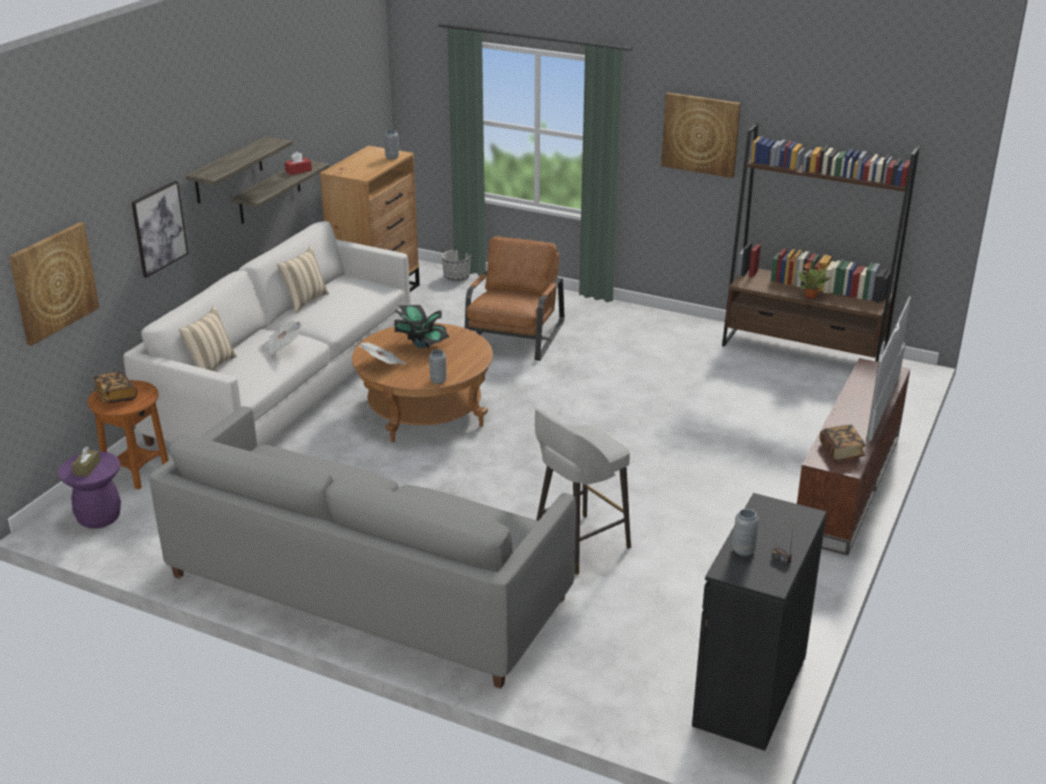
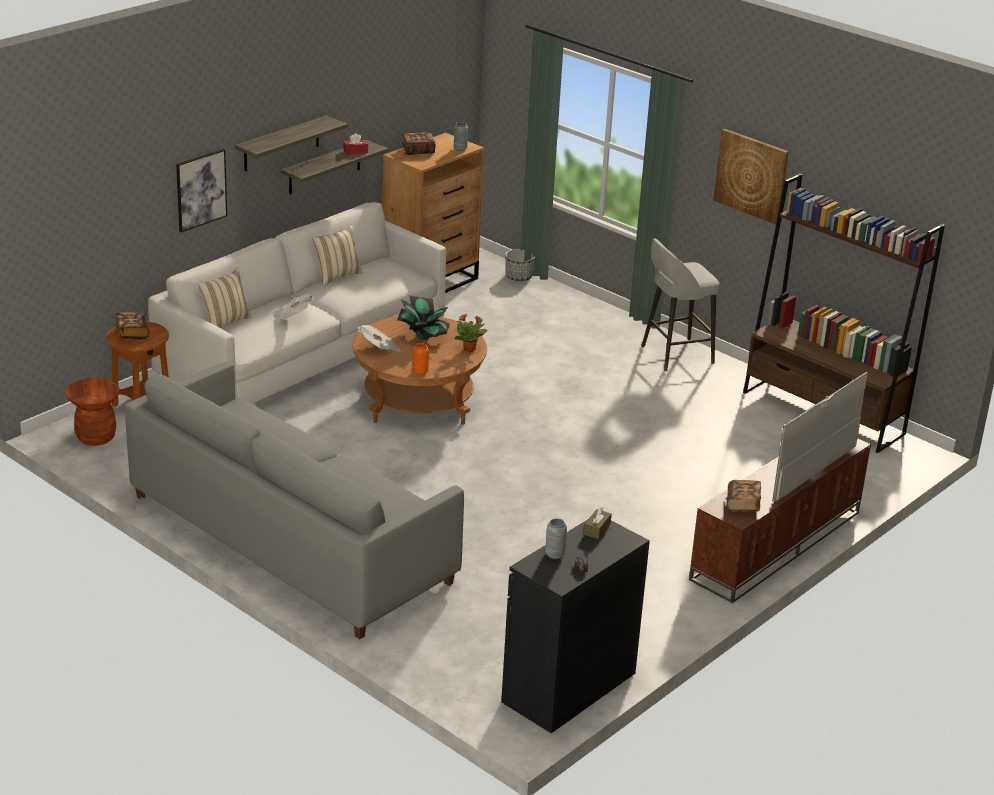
camera: 15 degrees right, 0 degrees up
(53, 282) = (91, 225): picture -> none
(87, 468) = (90, 391): brown tissue box -> brown tissue box (597, 529)
(99, 518) = (96, 437): purple stool -> brown stool
(352, 164) = (418, 150): none -> book
(438, 381) = (420, 372): grey vase -> orange vase
(514, 336) = (542, 346): brown armchair -> none
(578, 545) = (491, 543): grey stool -> grey stool (675, 355)
(811, 296) = (827, 358): potted plant -> potted plant (470, 349)

